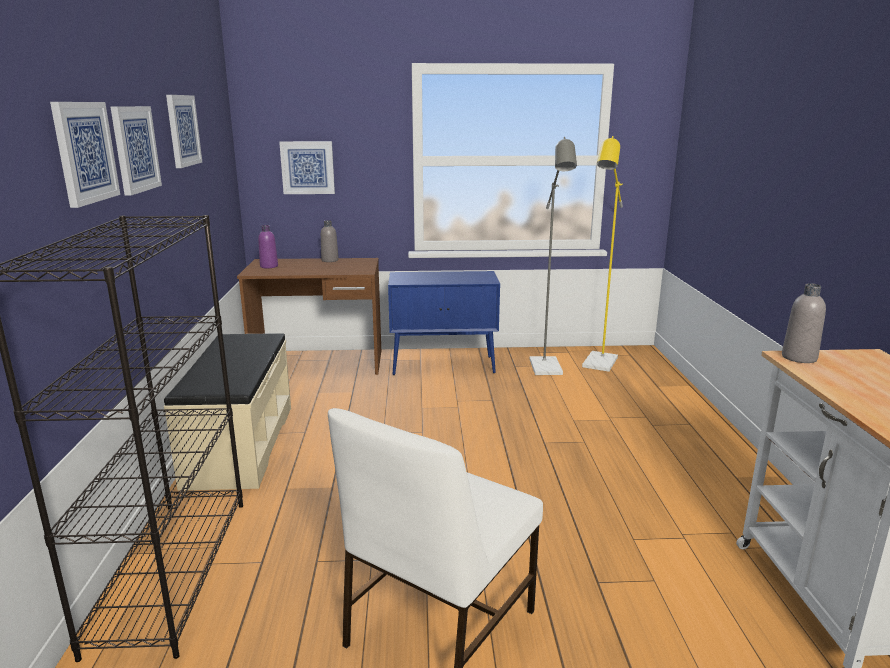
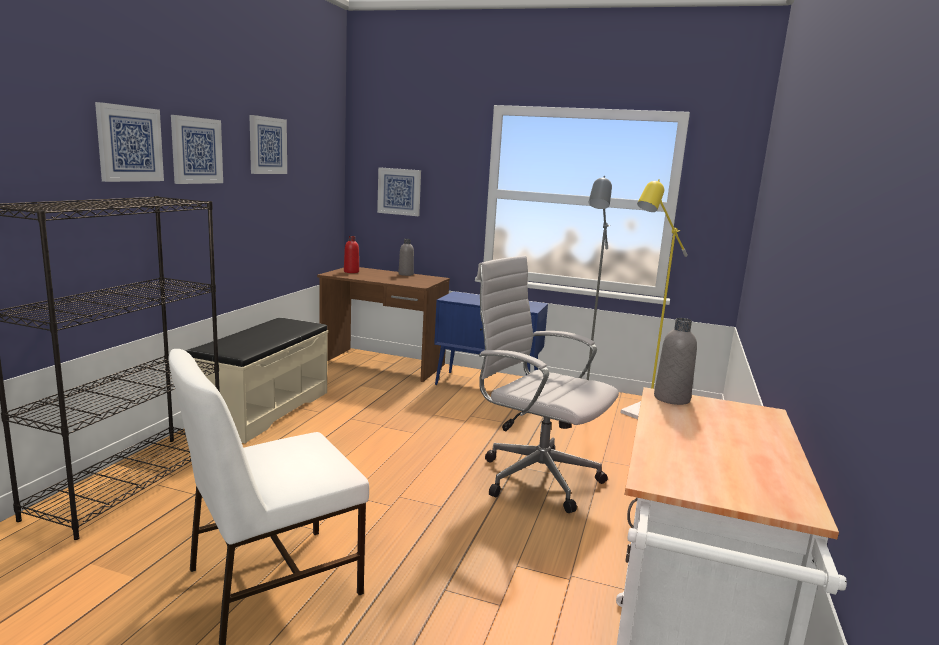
camera: 20 degrees right, 5 degrees down
(269, 266) = (351, 272): purple bottle -> red bottle
(570, 449) = (534, 477): none -> white office chair

